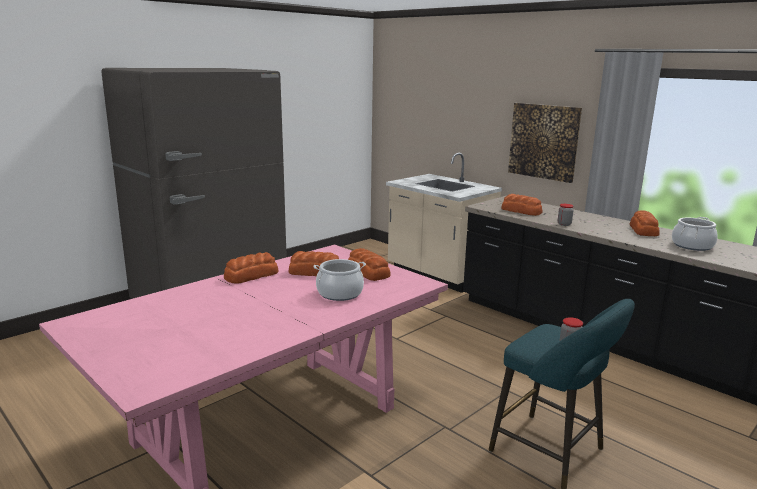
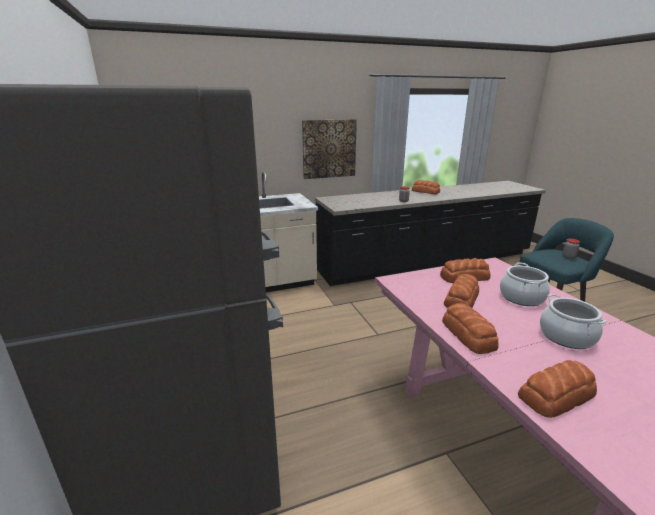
camera: 65 degrees left, 5 degrees up
(521, 211) = (364, 202): bread -> bread (557, 396)
(692, 246) = (458, 191): cooking pot -> cooking pot (566, 336)

